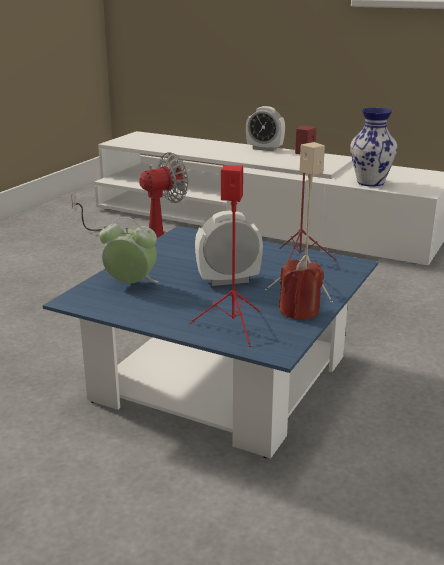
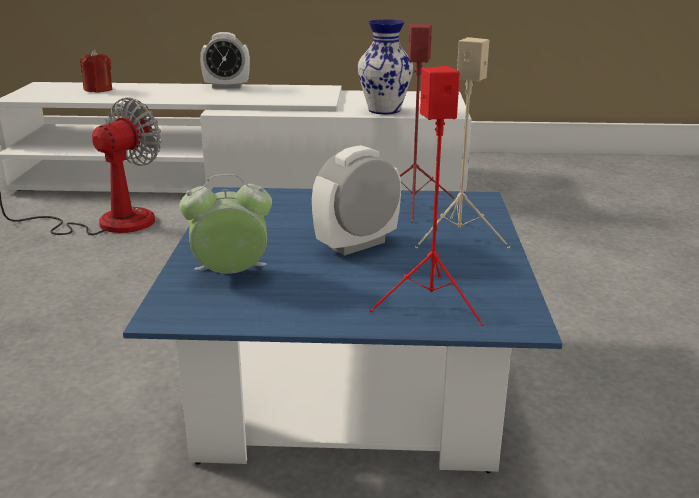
camera: 25 degrees left, 0 degrees up
(299, 311) = (486, 266): red candle -> red candle (98, 90)

